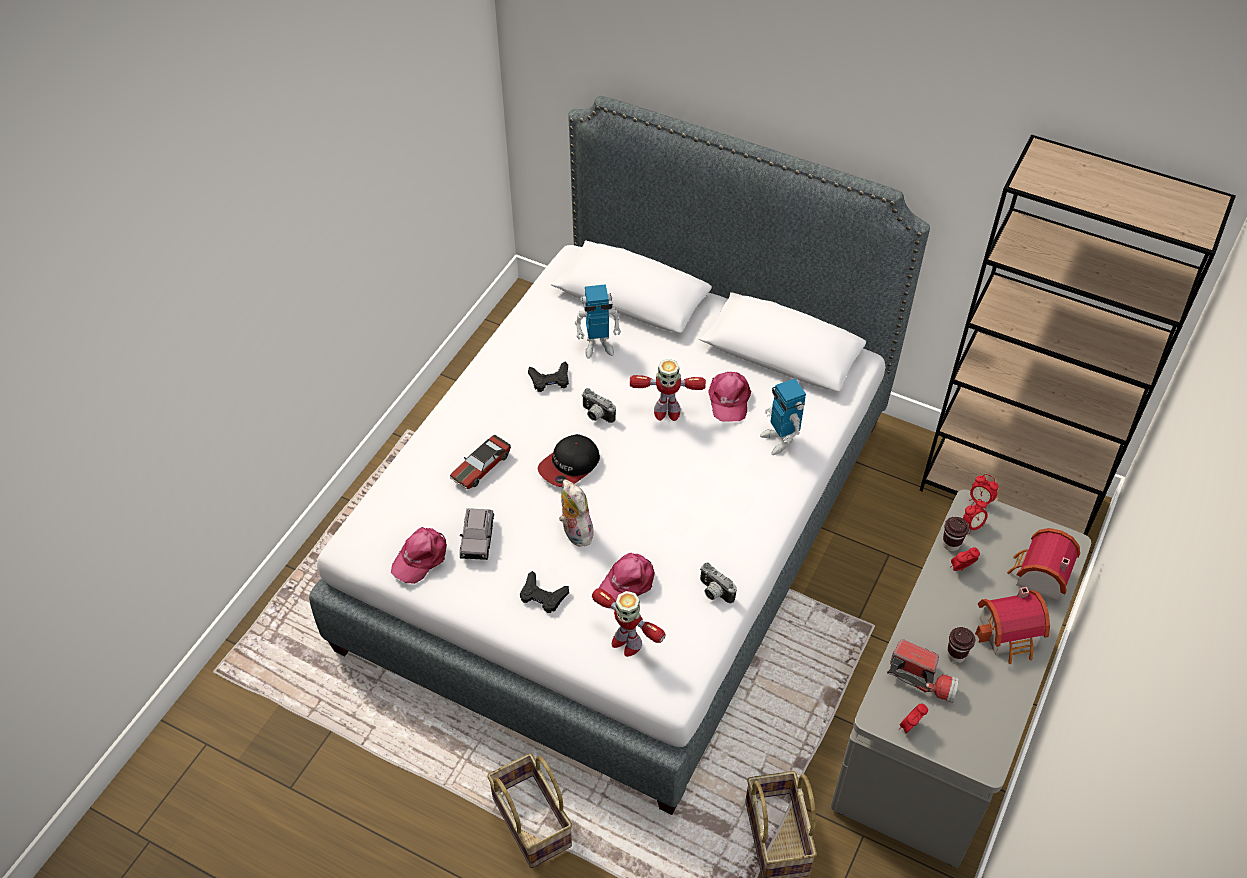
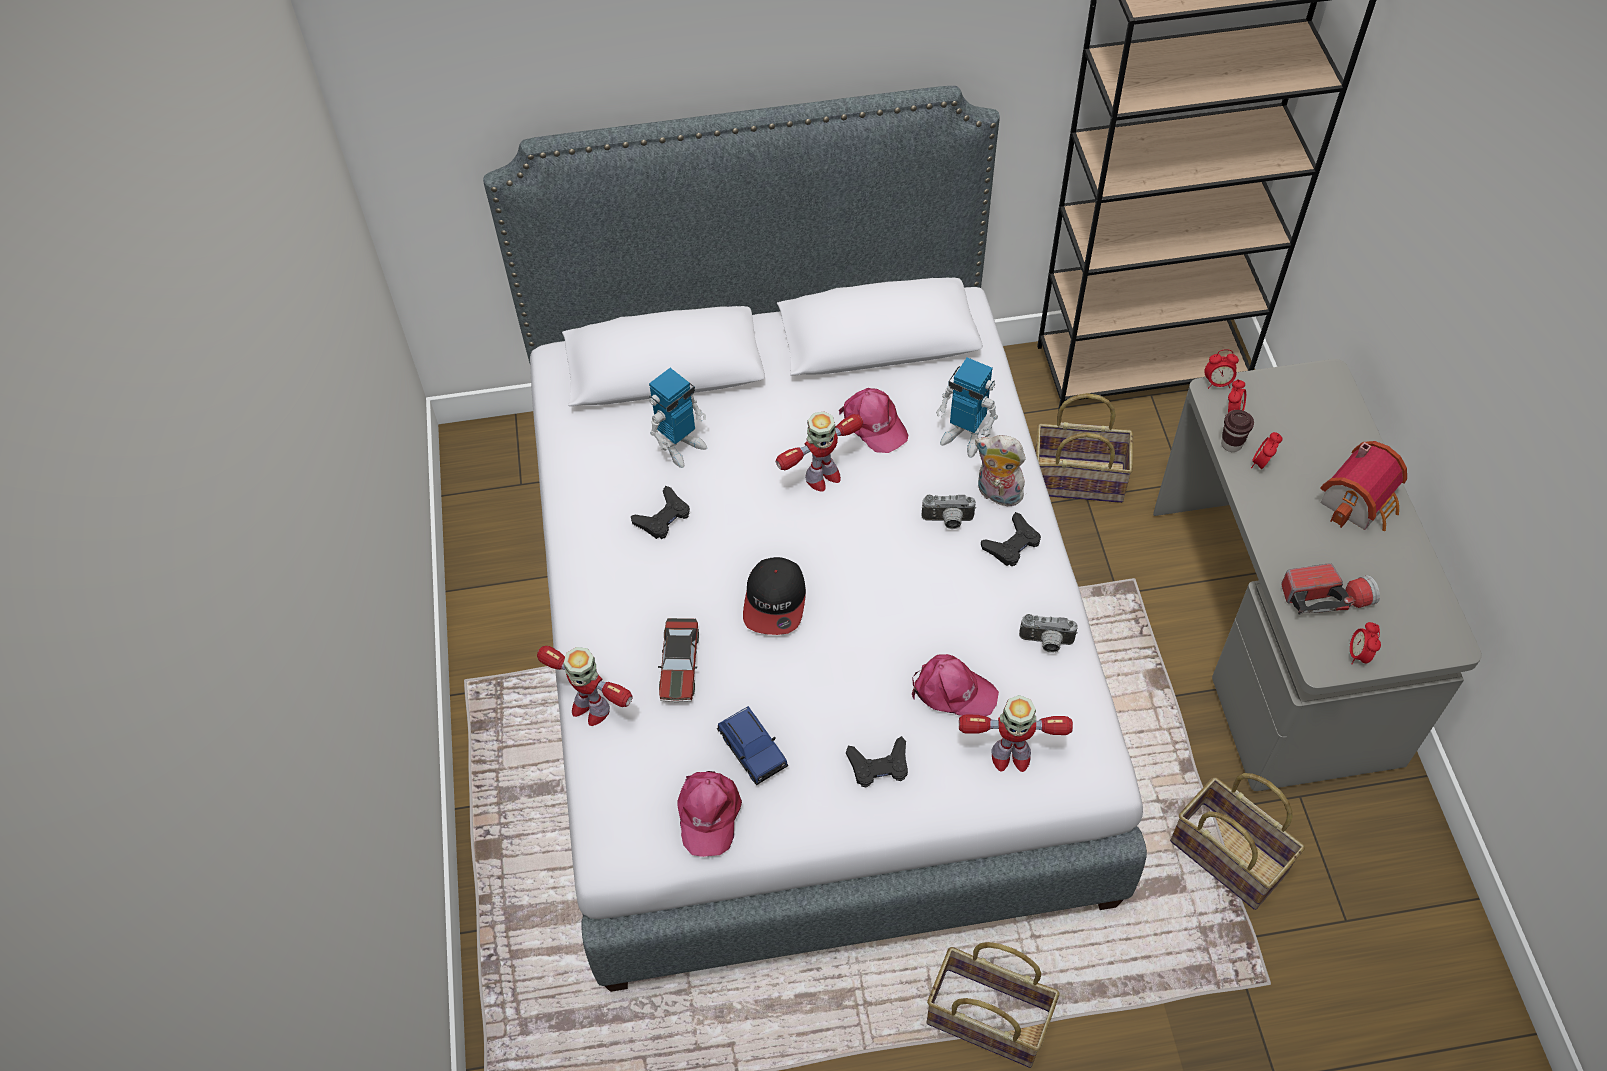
camera: 35 degrees left, 5 degrees up
(412, 459) = (590, 708): none -> toy robot
(477, 539) = (752, 750): grey toy car -> blue toy car
(575, 532) = (847, 672): plush toy -> plush toy (997, 494)
(596, 415) = (751, 527): camera -> camera (947, 521)
(627, 583) = (952, 691): pink cap -> pink cap turned 75 degrees counterclockwise
(748, 521) = (1012, 544): none -> black game controller
(894, 539) = (1078, 478): none -> basket
(956, 655) = (1333, 554): brown cup -> none
(1038, 577) = (1333, 427): toy house -> none

